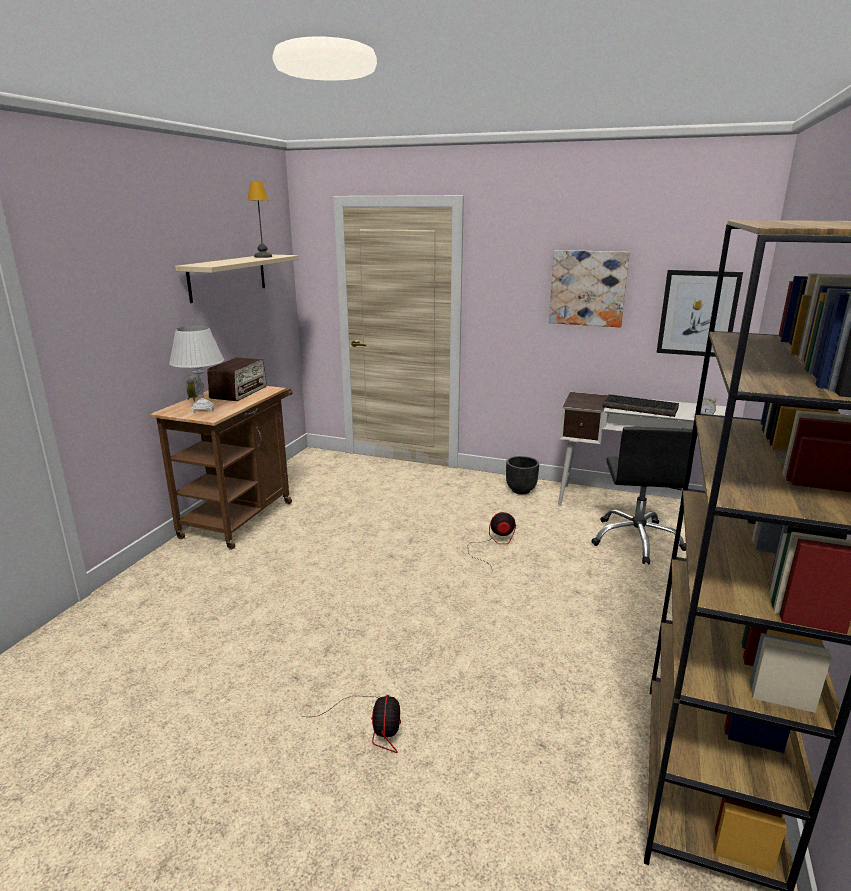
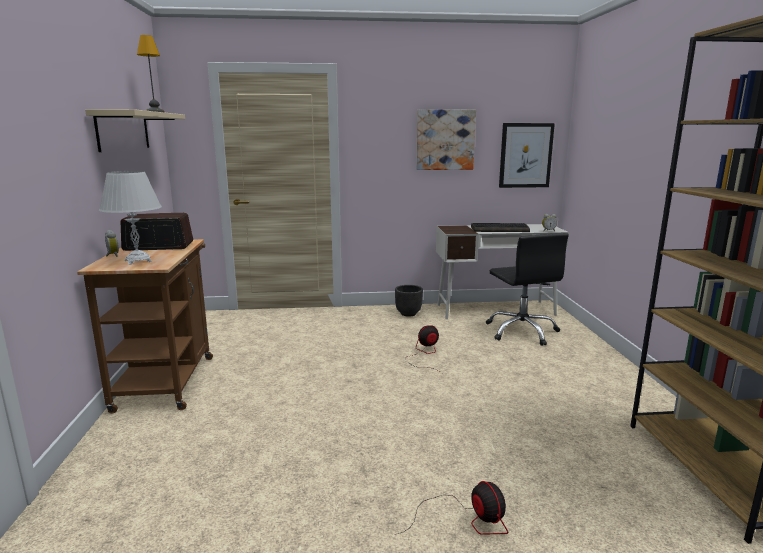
camera: 25 degrees left, 5 degrees down
(239, 392) = (158, 246): radio -> radio turned 90 degrees counterclockwise

